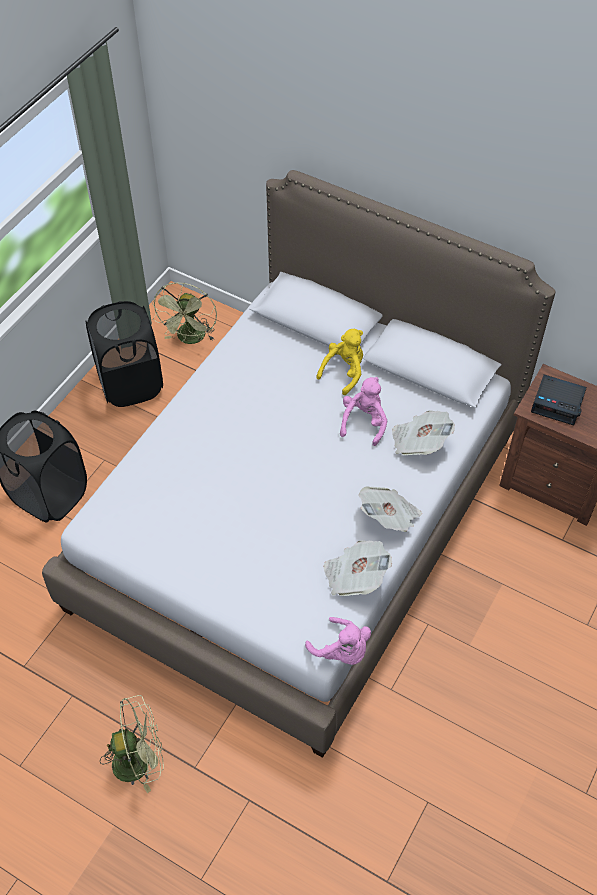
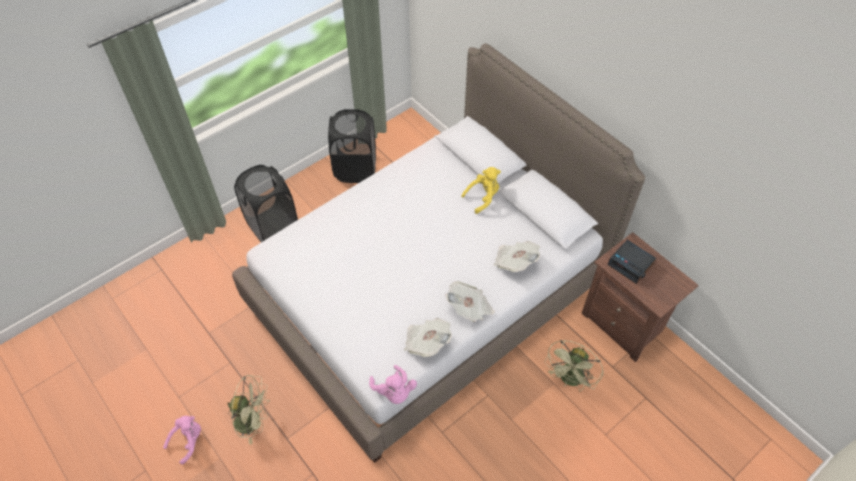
camera: 20 degrees right, 0 degrees up
(190, 339) = (407, 149): green fan -> green fan (570, 380)
(364, 422) = (481, 236): pink plush toy -> pink plush toy (188, 440)

